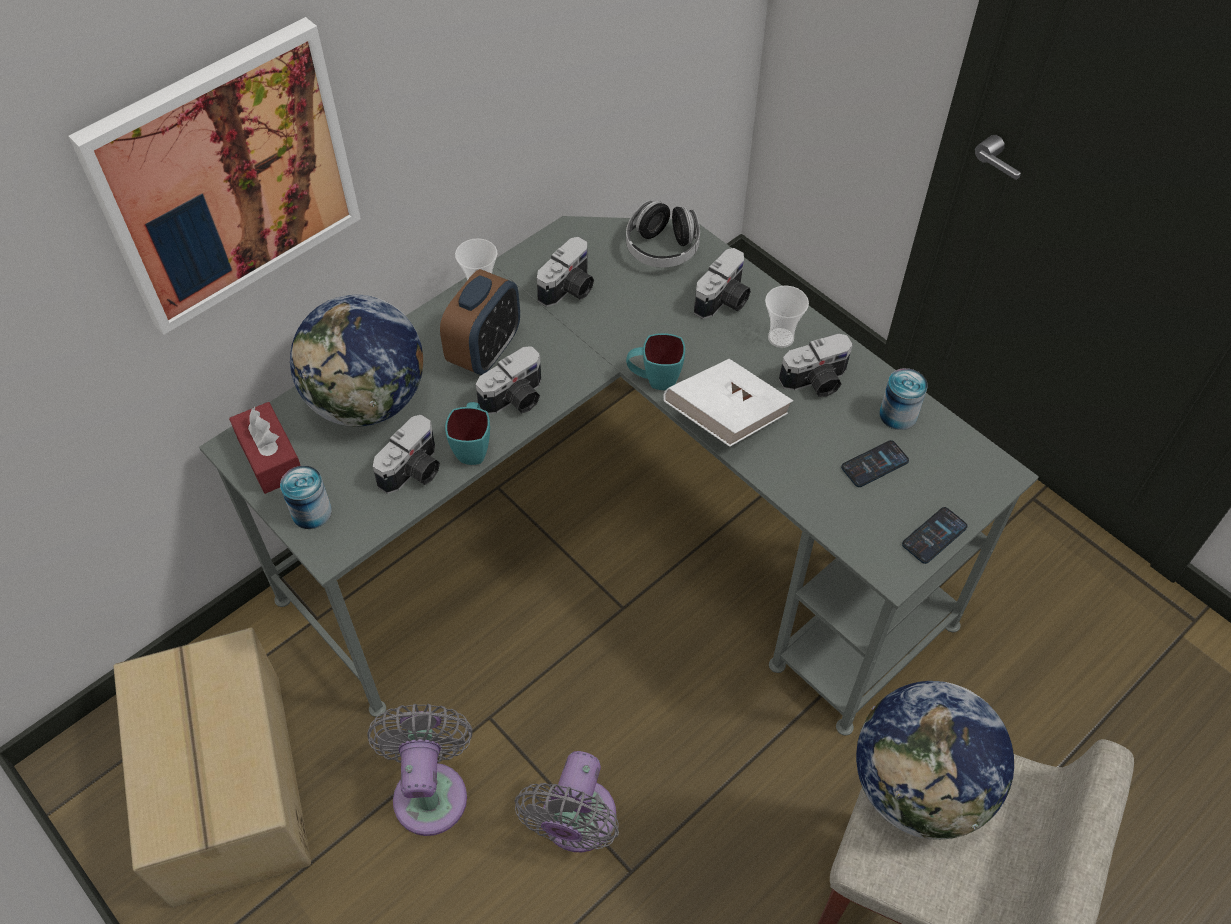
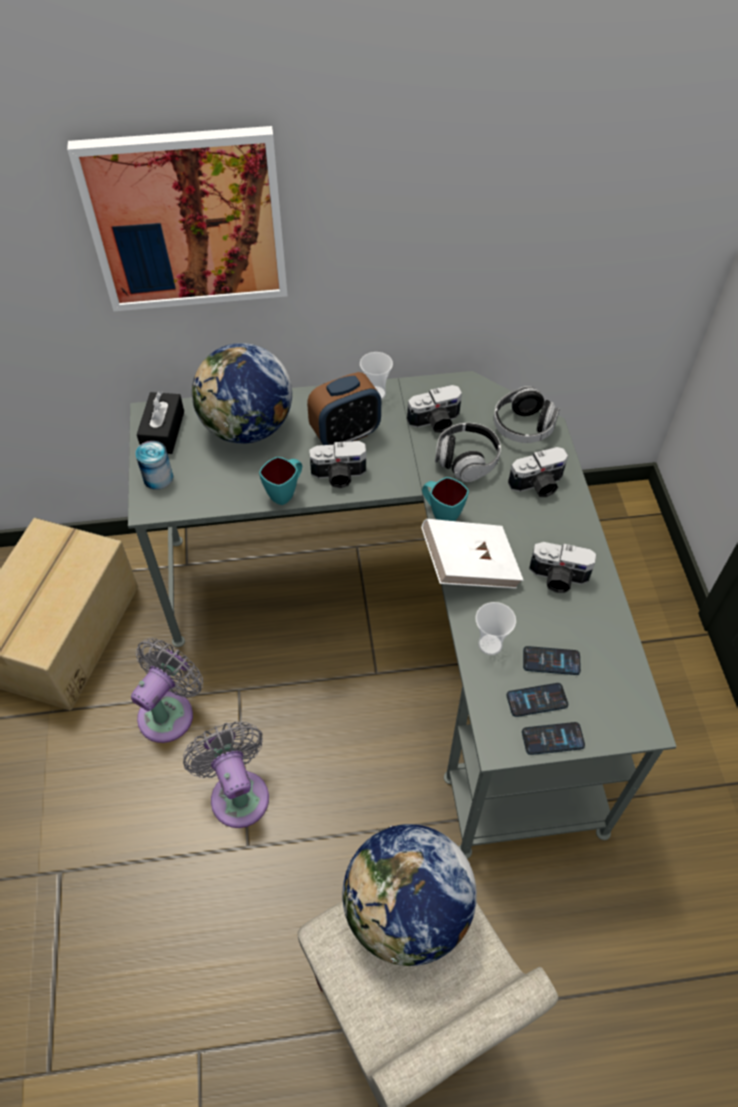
camera: 35 degrees right, 0 degrees up
(270, 457) = (163, 431): red tissue box -> black tissue box
(414, 471) = (238, 487): camera -> none
(576, 824) = (238, 792): grey fan -> grey fan turned 105 degrees clockwise
(634, 312) = (466, 460): none -> headphones
(780, 338) = (557, 533): cup -> cup (490, 644)
(892, 509) = (537, 700): none -> phone
(898, 414) = (600, 636): can -> none

